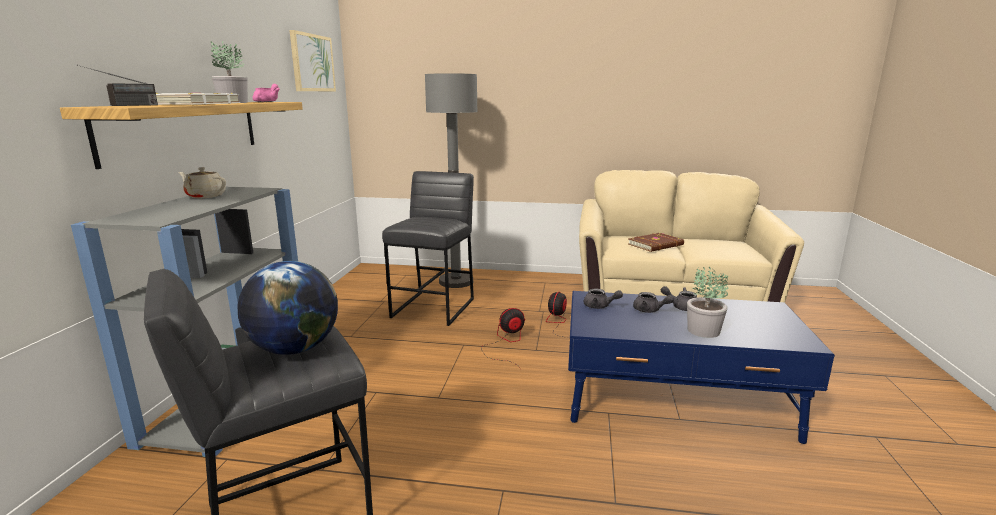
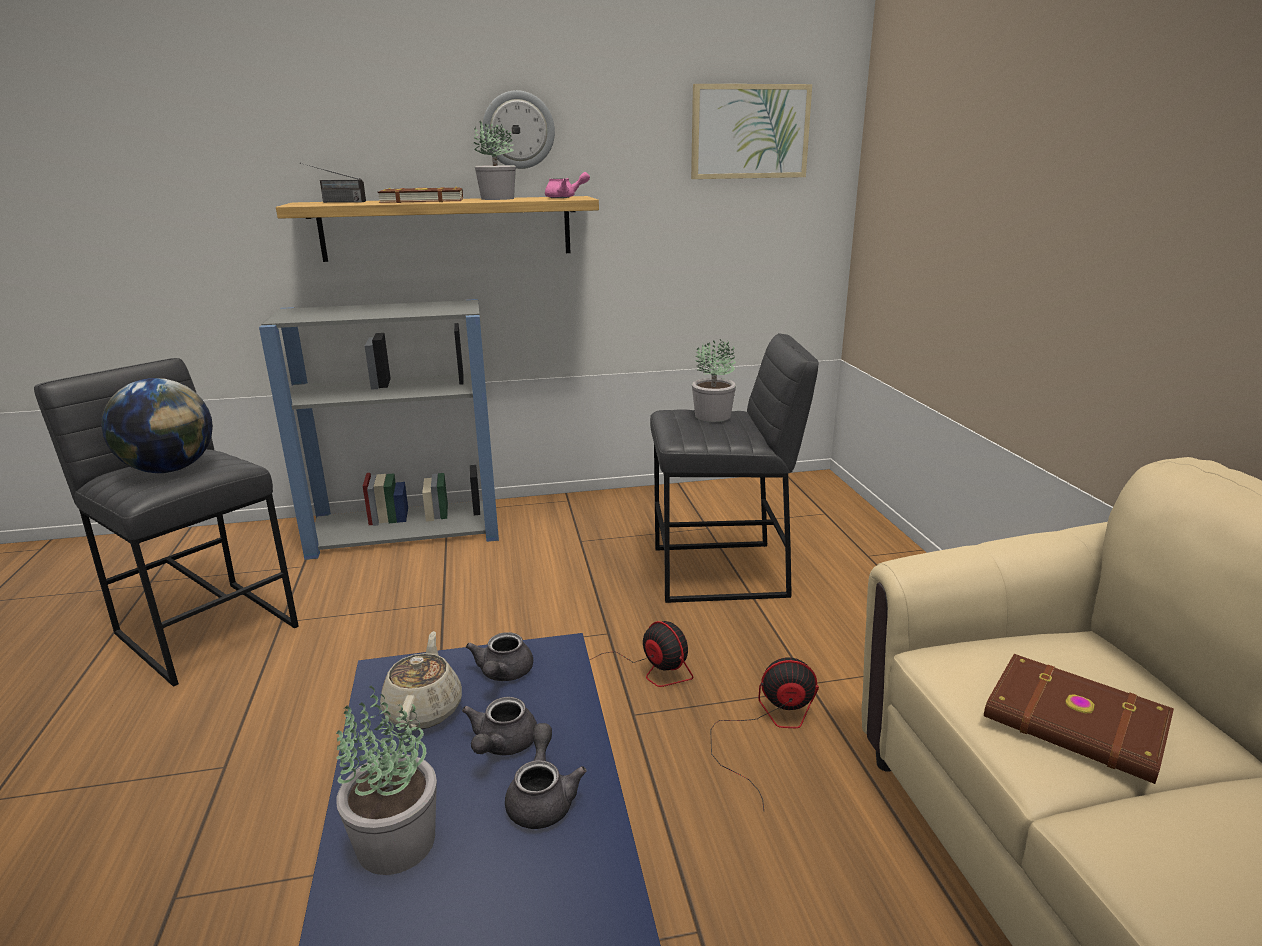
camera: 70 degrees right, 5 degrees up
(195, 104) = (422, 200): white book -> brown book
(205, 196) = (412, 306): beige teapot -> beige teapot (424, 709)
(217, 50) = (518, 130): none -> wall clock
(422, 219) = (713, 416): none -> potted plant
(456, 281) = (850, 561): grey floor lamp -> none

